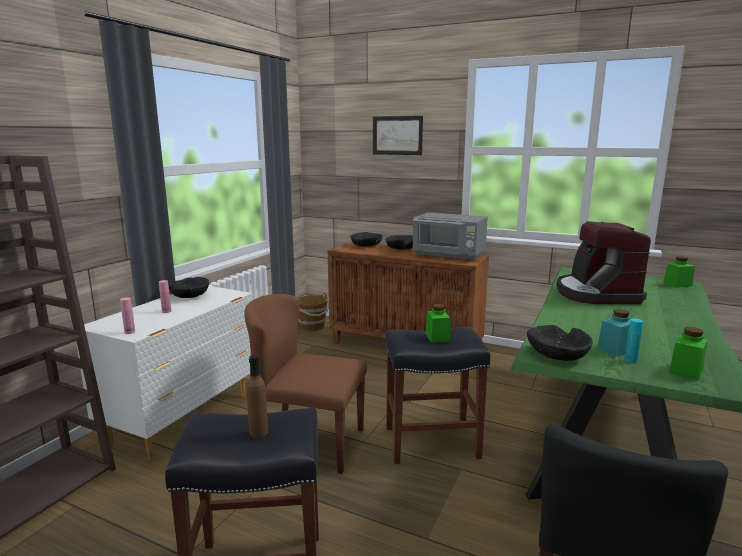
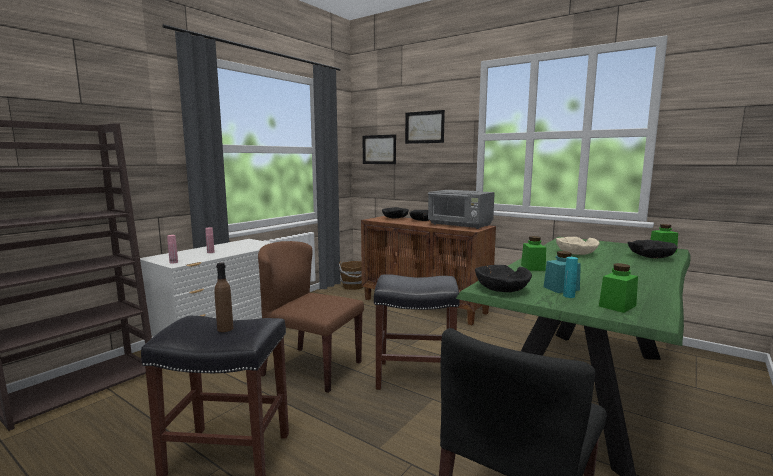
camera: 10 degrees right, 5 degrees down
(189, 296) = (235, 244): black bowl -> black bowl (650, 257)
(338, 160) = (379, 149): none -> picture
(437, 337) = (418, 280): green jar -> green jar (533, 267)
(596, 294) = (575, 253): coffee machine -> beige bowl

